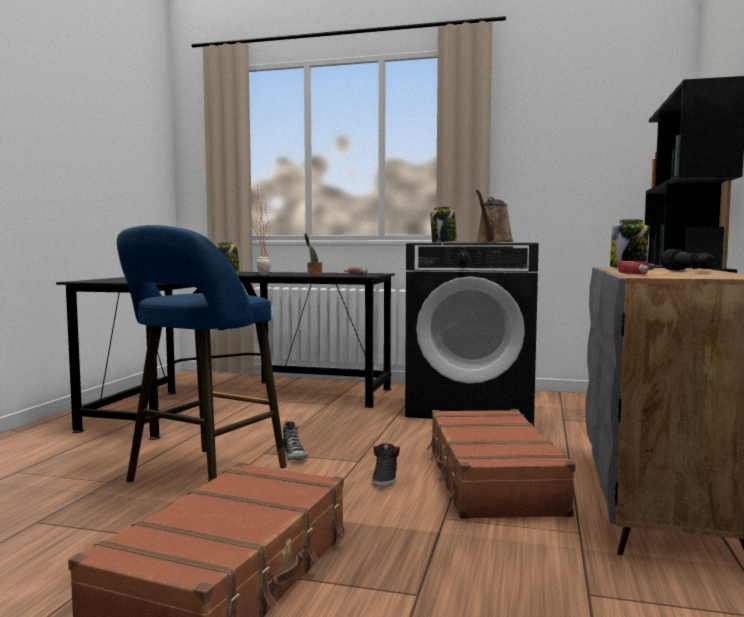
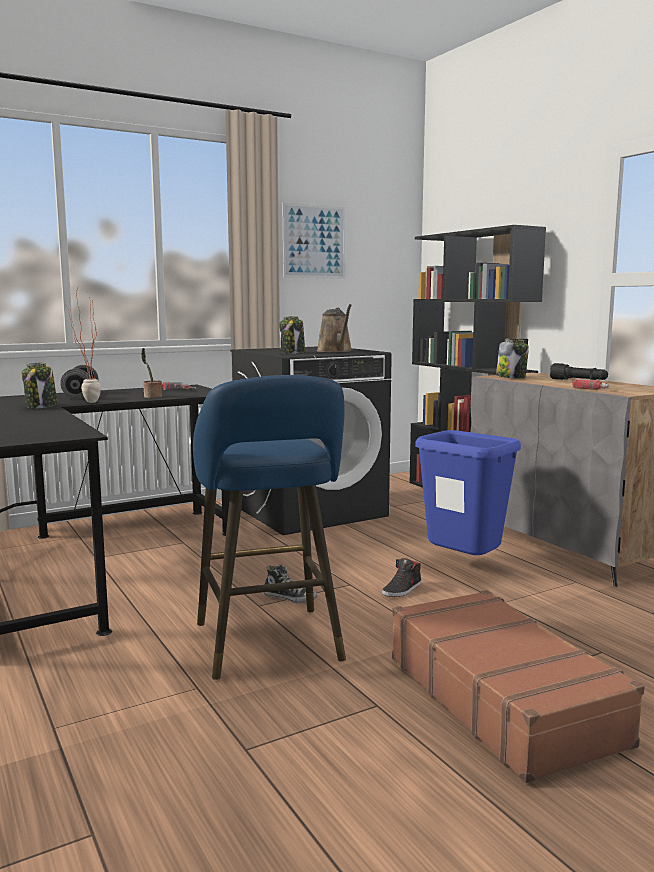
camera: 45 degrees left, 5 degrees up
(282, 273) = (81, 396): none -> grey dumbbell
(385, 478) = (402, 590): black shoe -> black shoe turned 75 degrees clockwise
(491, 481) = (464, 567): brown suitcase -> blue trash can
(540, 138) = (314, 241): none -> picture

